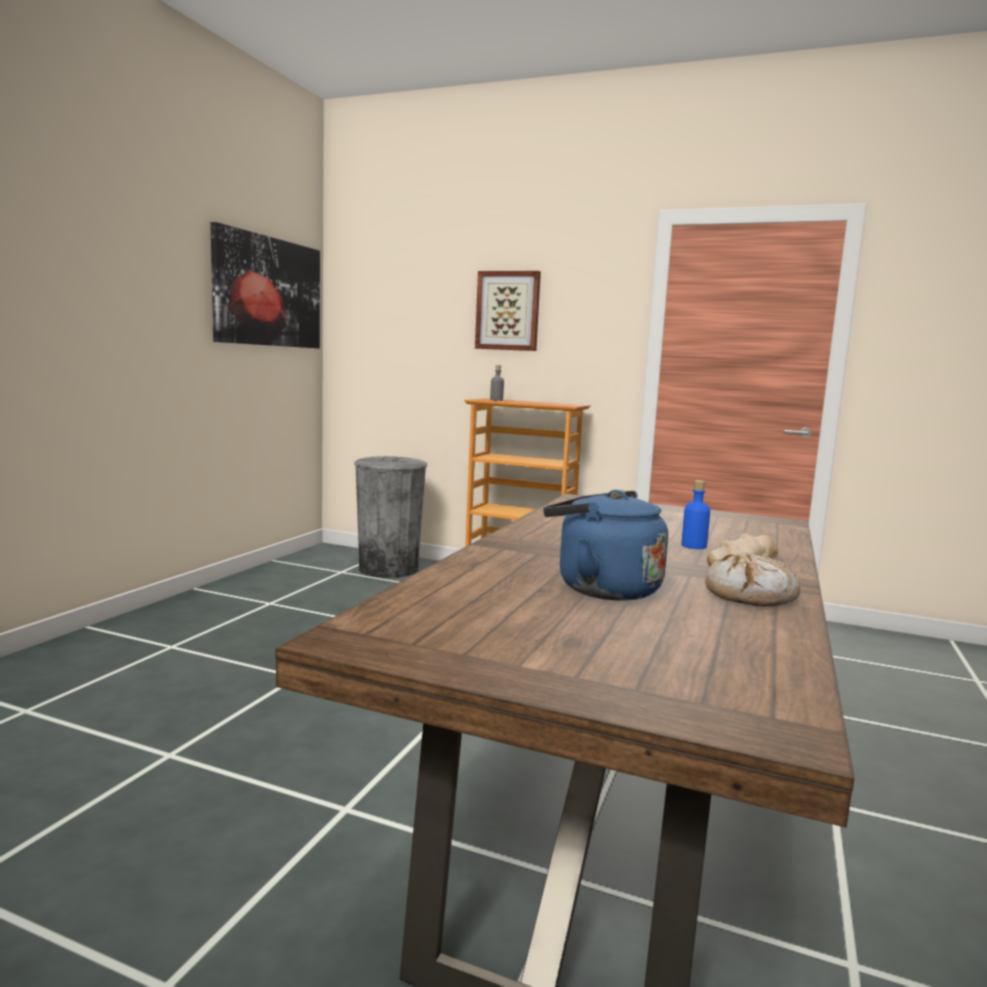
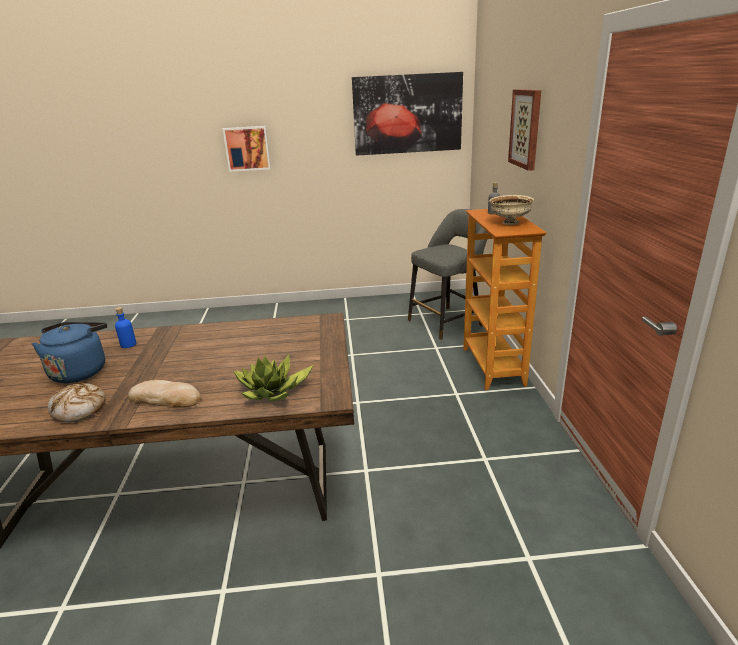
camera: 65 degrees right, 15 degrees up
(52, 306) = (247, 148): none -> picture
(389, 569) = (448, 322): grey trash can -> grey stool
(543, 403) = (509, 223): none -> beige bowl
(693, 546) = (198, 377): blue bottle -> blue bottle (128, 344)
(756, 531) = (273, 392): none -> potted plant

